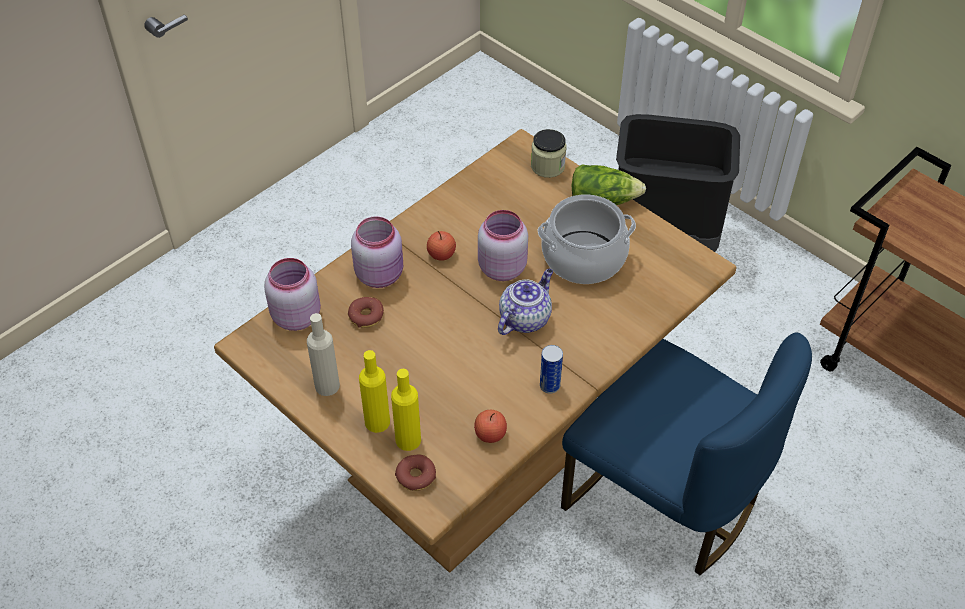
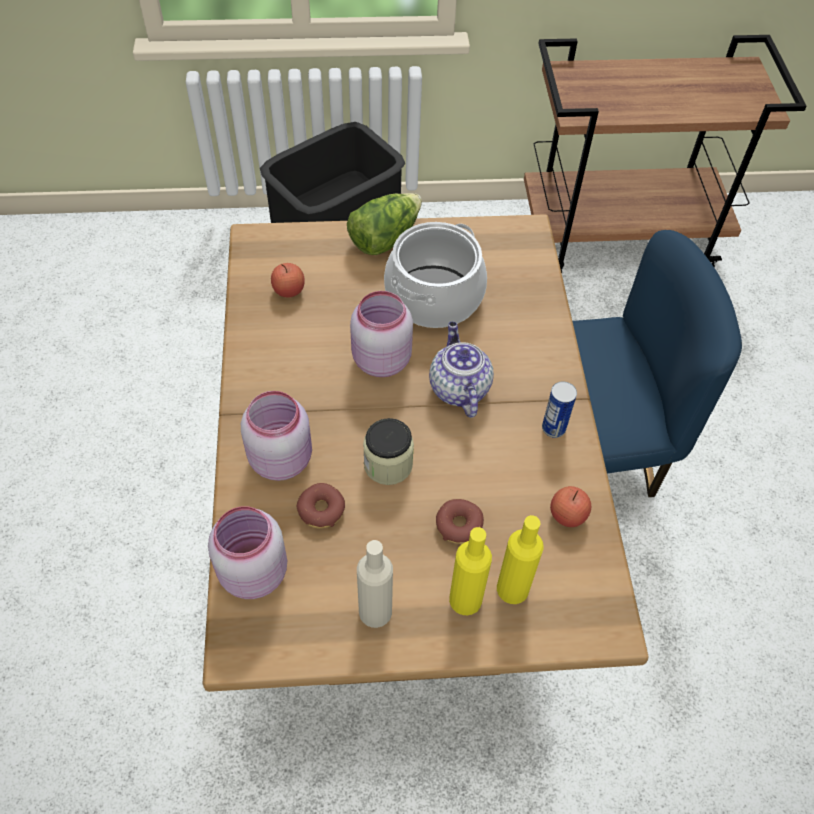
camera: 50 degrees left, 5 degrees up
(416, 476) = (563, 615): donut -> donut (458, 525)
(441, 254) = (312, 392): apple -> apple (289, 290)
(547, 166) = (300, 241): jar -> jar (388, 464)

